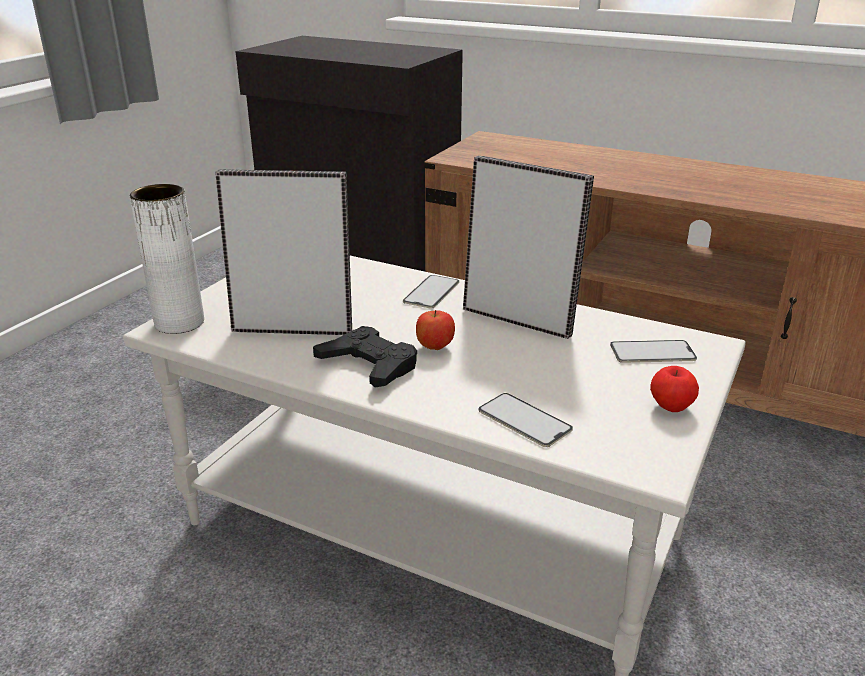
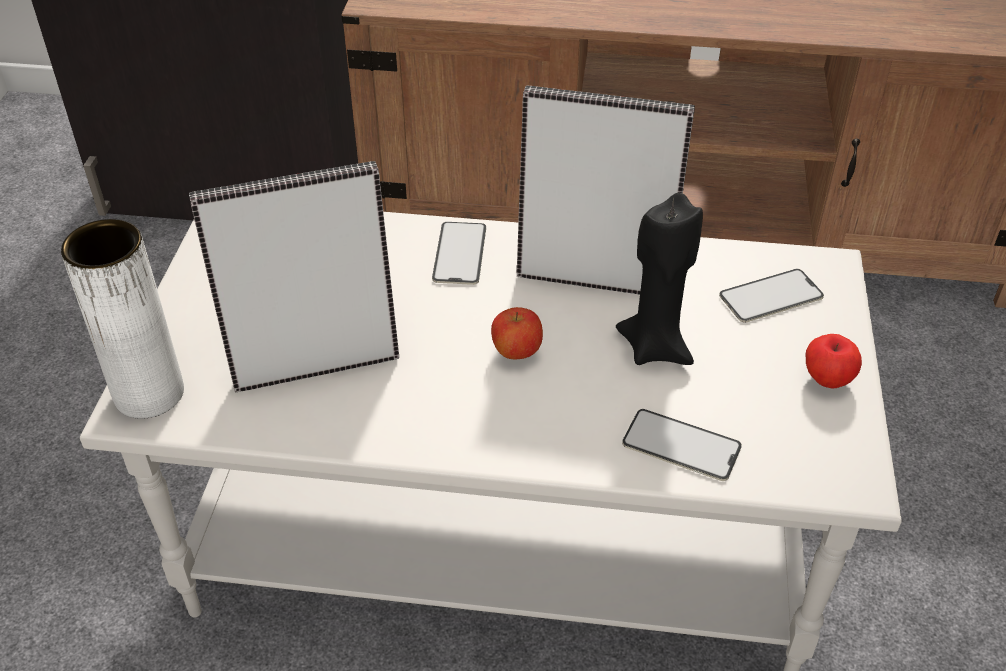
camera: 20 degrees left, 15 degrees up
(369, 365) = (451, 404): black game controller -> none
(541, 363) = (655, 347): none -> black candle

